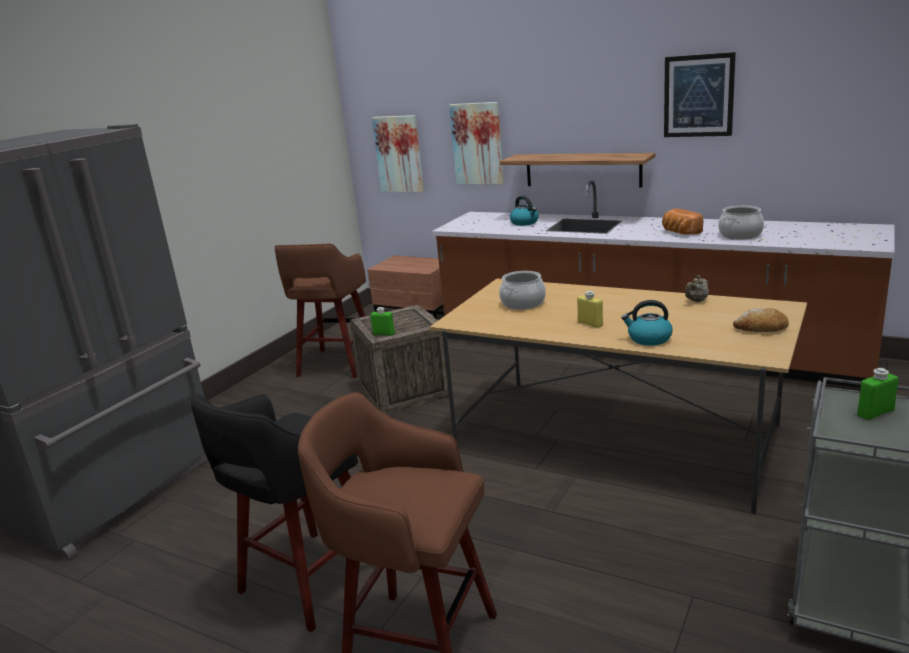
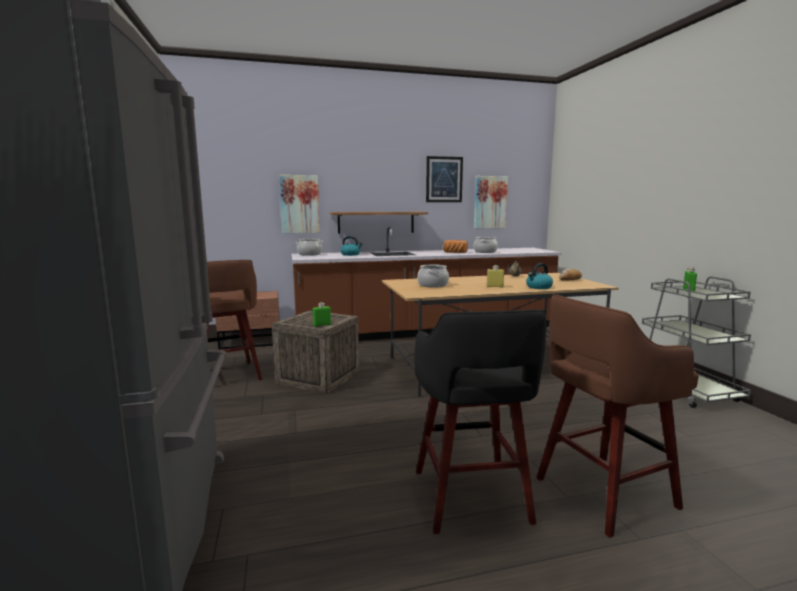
camera: 45 degrees left, 10 degrees down
(399, 154) = (228, 211): picture -> picture (490, 202)
(481, 216) = (310, 254): none -> cooking pot

